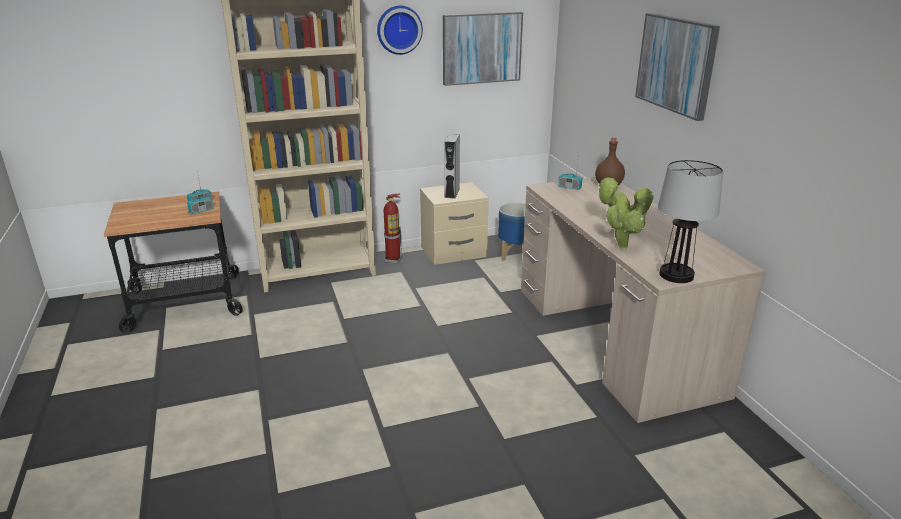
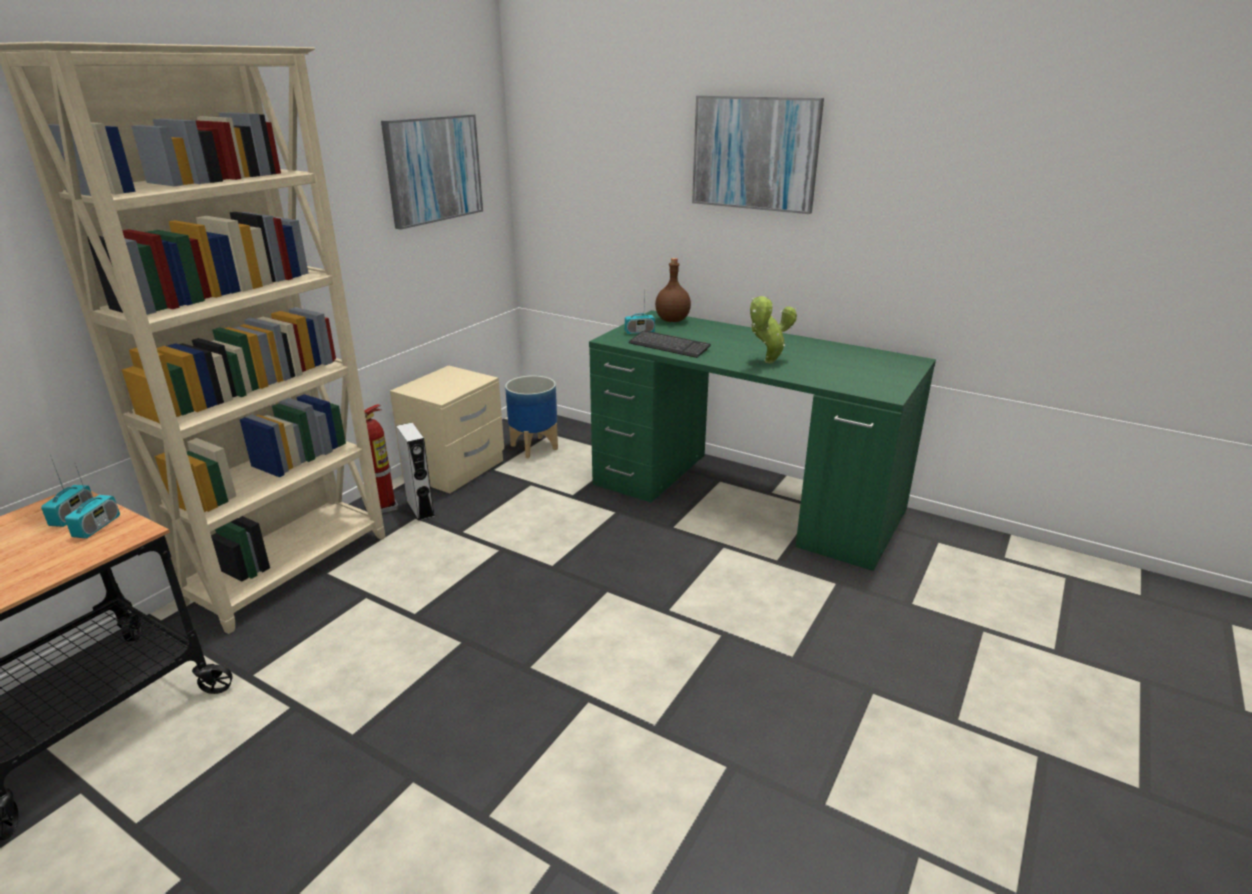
camera: 40 degrees left, 0 degrees up
(398, 29) = (326, 146): wall clock -> none
(452, 193) = (444, 385): grey speaker -> grey speaker (420, 509)
(571, 202) = (669, 346): none -> keyboard
(613, 338) = (745, 497): beige desk -> green desk
(625, 247) = (802, 375): potted plant -> none
(677, 275) = (890, 386): table lamp -> none

